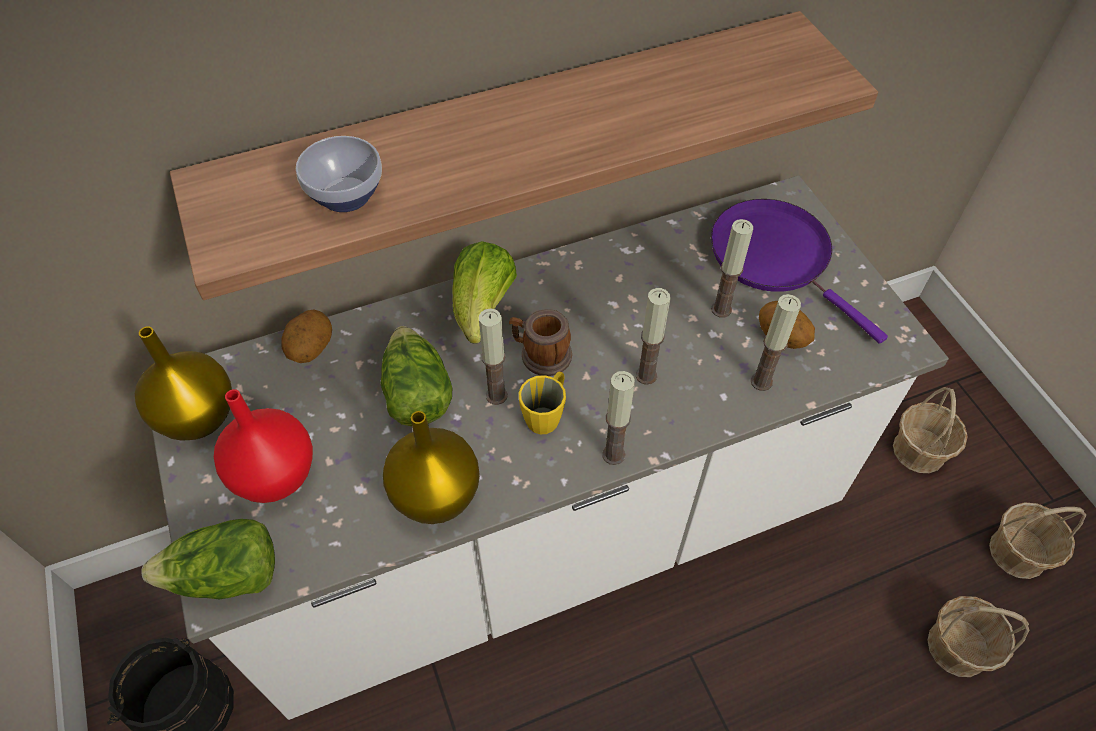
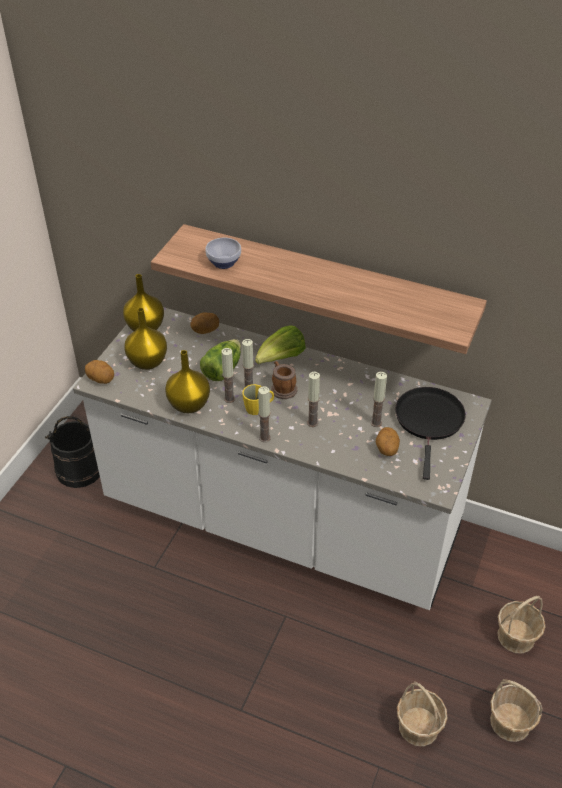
camera: 45 degrees right, 10 degrees down
(226, 576) = (101, 379): lettuce -> potato
(277, 477) = (148, 362): red vase -> yellow vase
(761, 381) = (355, 457): candle -> candle (229, 399)
(776, 257) = (429, 421): purple frying pan -> black frying pan

